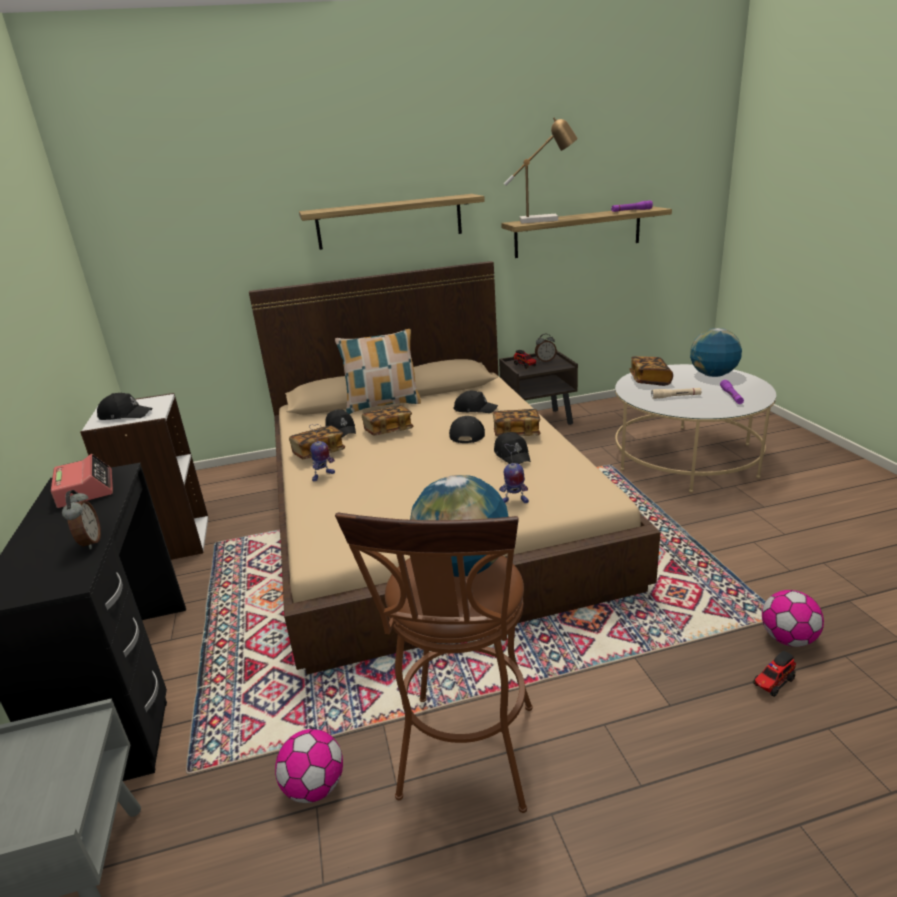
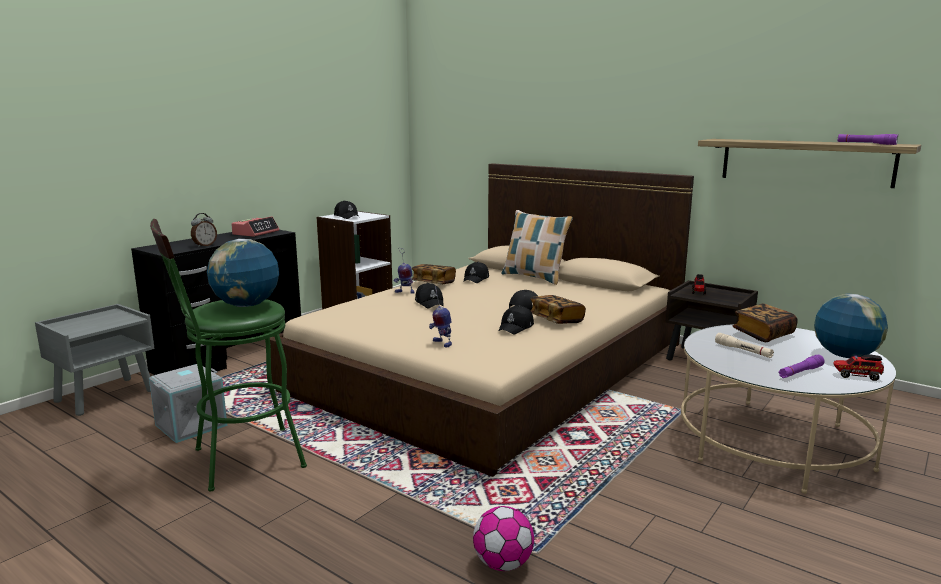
camera: 50 degrees right, 10 degrees down
(314, 787) = (191, 425): football -> grey storage box
(388, 431) = (494, 289): book -> none
(390, 222) = (605, 123): shelf -> none
(466, 762) = (238, 460): brown stool -> green stool
(475, 409) = (578, 300): black cap -> black cap (430, 302)
(544, 220) = (747, 140): table lamp -> none
(545, 360) = (726, 295): alarm clock -> none
(772, 682) = (427, 566): toy truck -> toy truck (856, 376)

